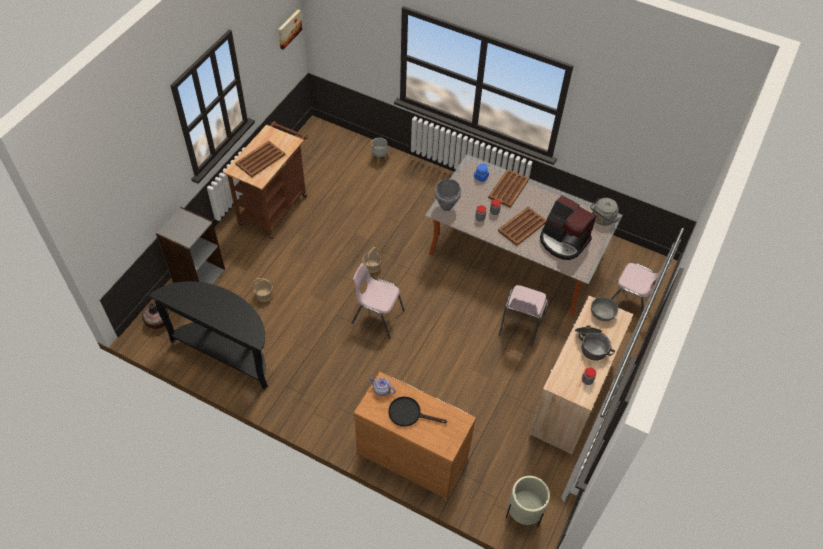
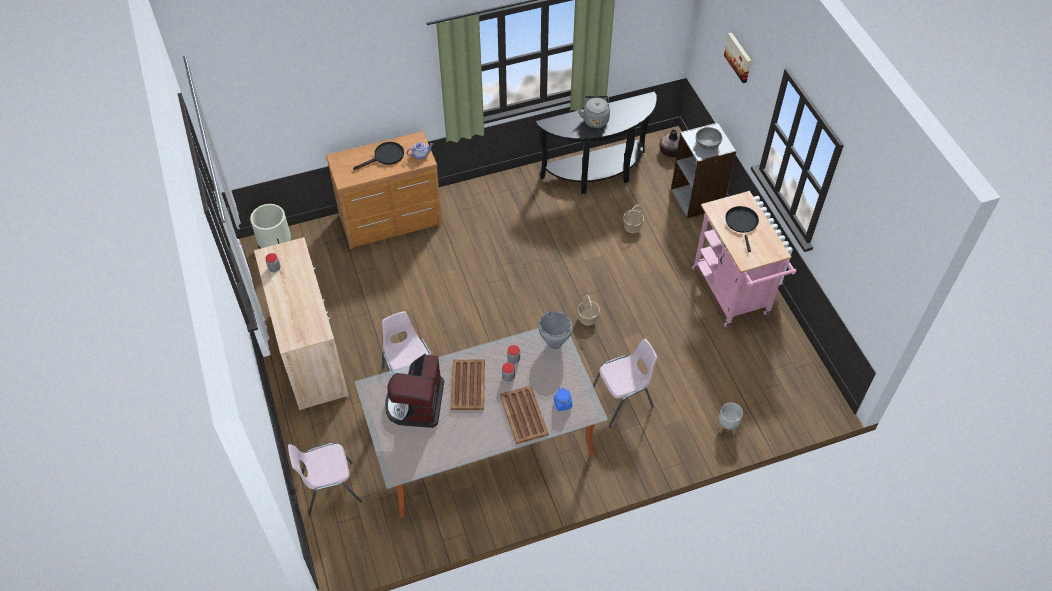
camera: 135 degrees right, 0 degrees up
(260, 159) = (742, 223): brown tray -> black frying pan
(275, 207) = (733, 295): brown cart -> pink cart
(289, 28) = (882, 285): picture -> picture (739, 57)
(377, 316) = (530, 284): pink chair -> pink chair (623, 400)
(563, 241) = (416, 403): coffee machine -> coffee machine turned 75 degrees counterclockwise
(591, 345) = (294, 297): cooking pot -> none
(602, 219) = (401, 462): grey kettle -> grey kettle (595, 119)
(602, 313) = (307, 331): grey bowl -> grey bowl (707, 144)

